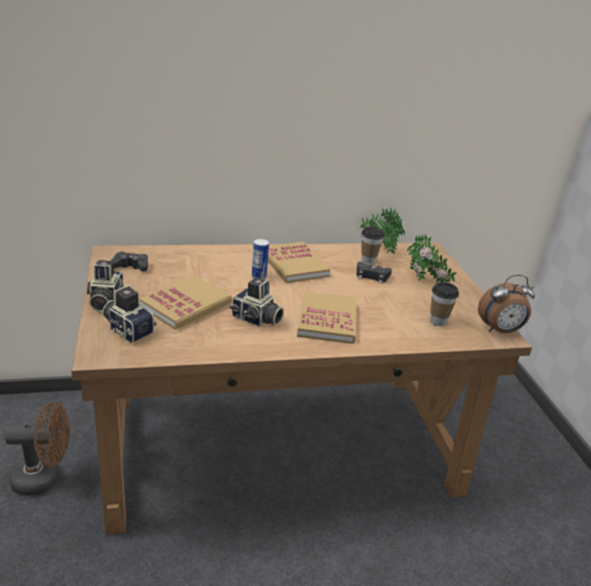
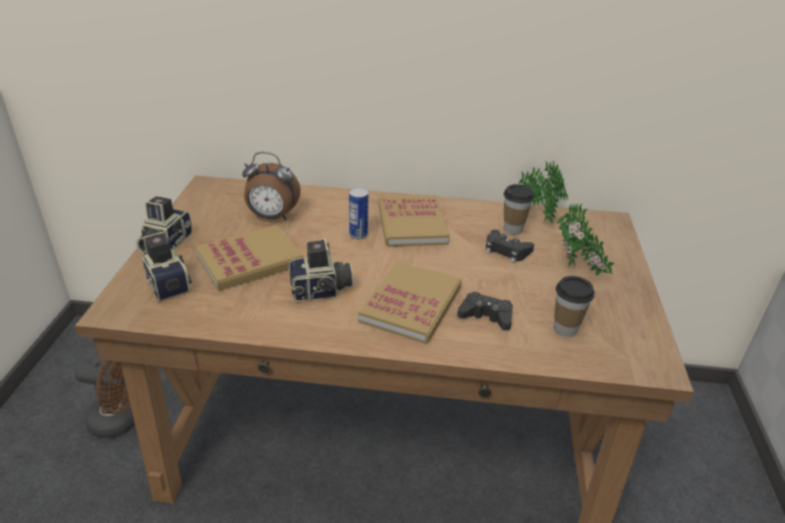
camera: 20 degrees right, 5 degrees up
(131, 266) = (219, 205): black game controller -> black game controller (486, 316)
(256, 319) = (321, 291): camera -> camera turned 60 degrees counterclockwise
(500, 330) = (654, 357): alarm clock -> alarm clock (272, 217)

